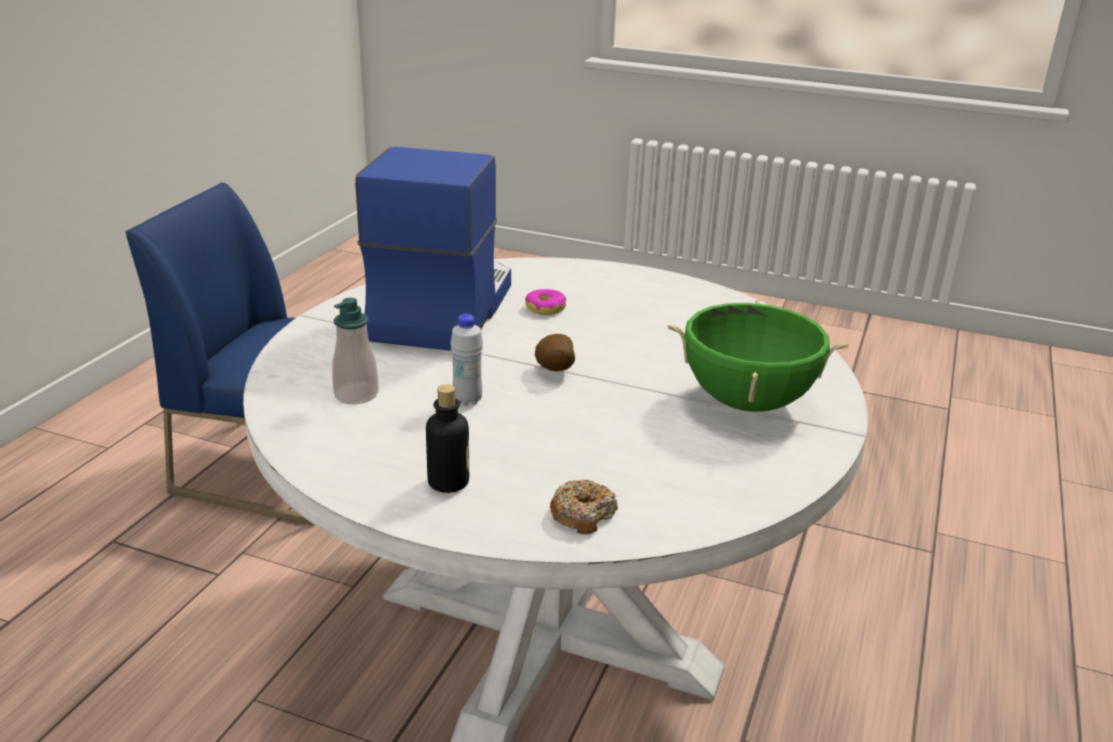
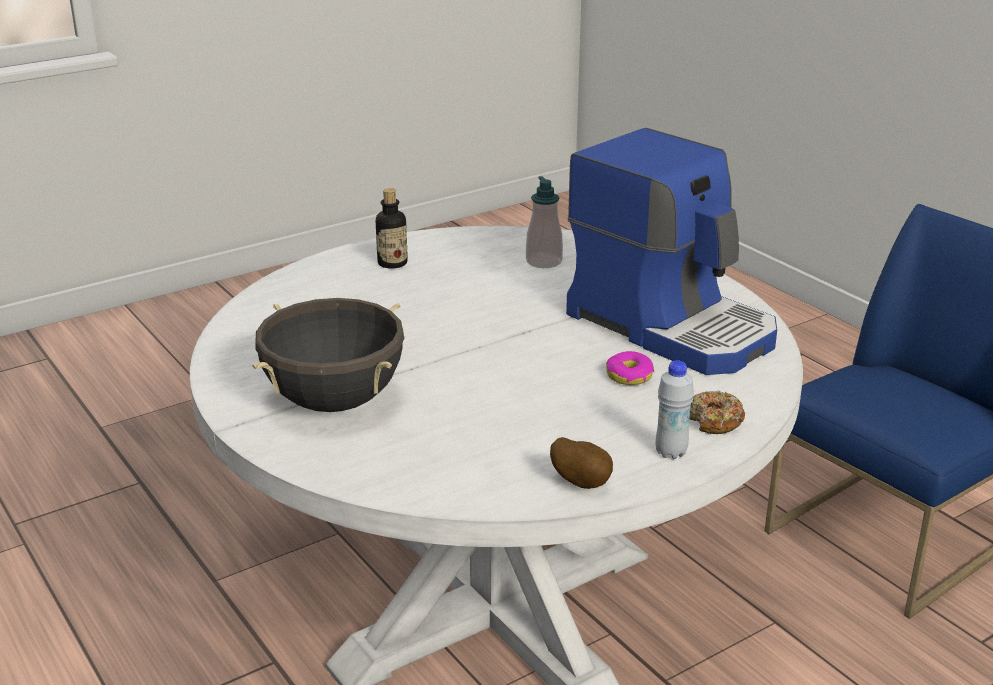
camera: 125 degrees right, 0 degrees up
(467, 400) = (488, 294): white bottle -> white bottle (671, 452)
(553, 371) = (493, 338): potato -> potato (582, 482)
(583, 515) = (300, 289): donut -> donut (714, 421)
(747, 402) = (335, 401): green cooking pot -> black cooking pot

